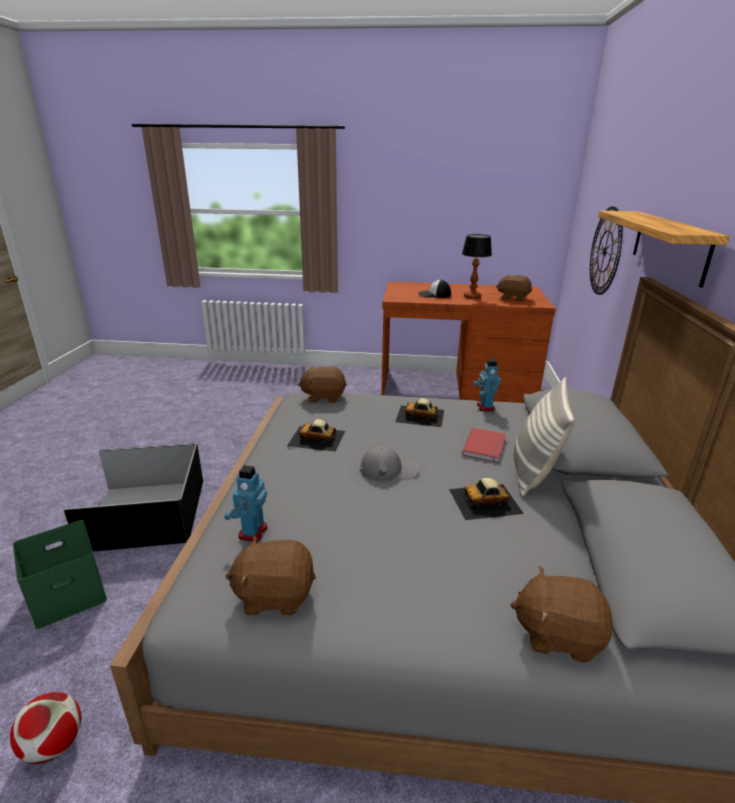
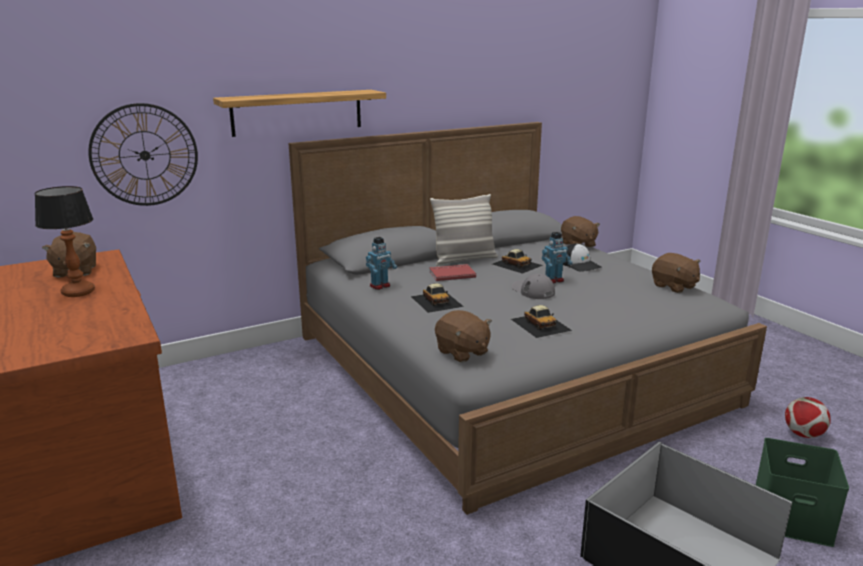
camera: 125 degrees left, 5 degrees down
(252, 532) = (660, 305): toy robot -> toy robot (553, 280)
(434, 295) = (80, 316): cap -> cap (580, 265)

